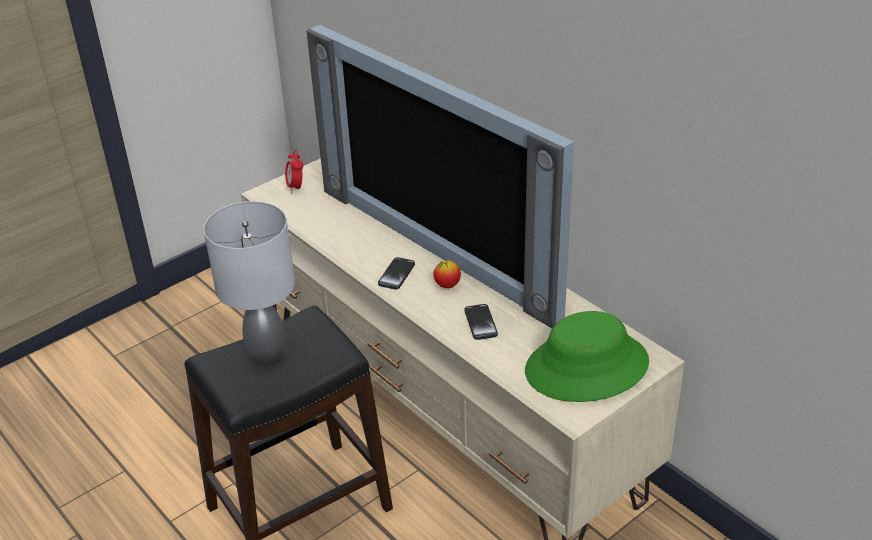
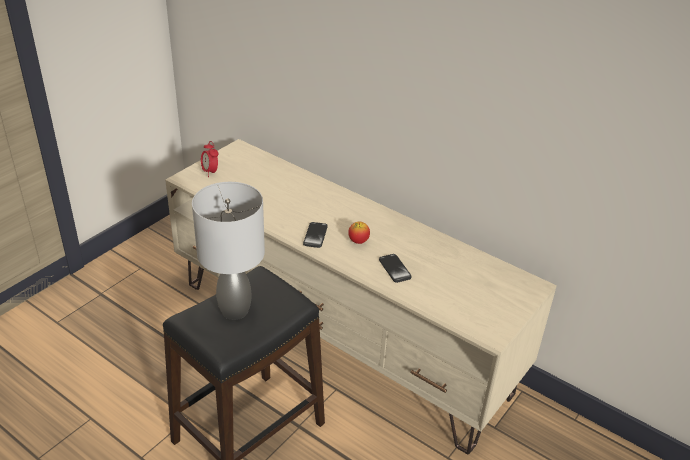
camera: 15 degrees left, 0 degrees up
(443, 245) = (344, 210): television -> none
(586, 367) = (487, 297): green hat -> none

